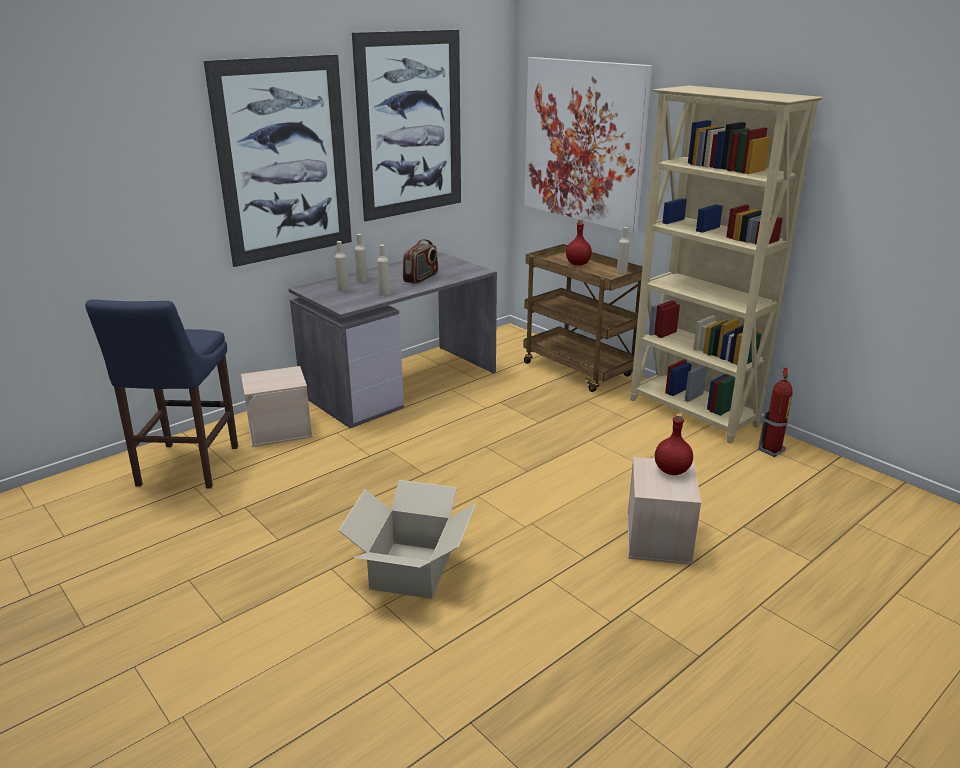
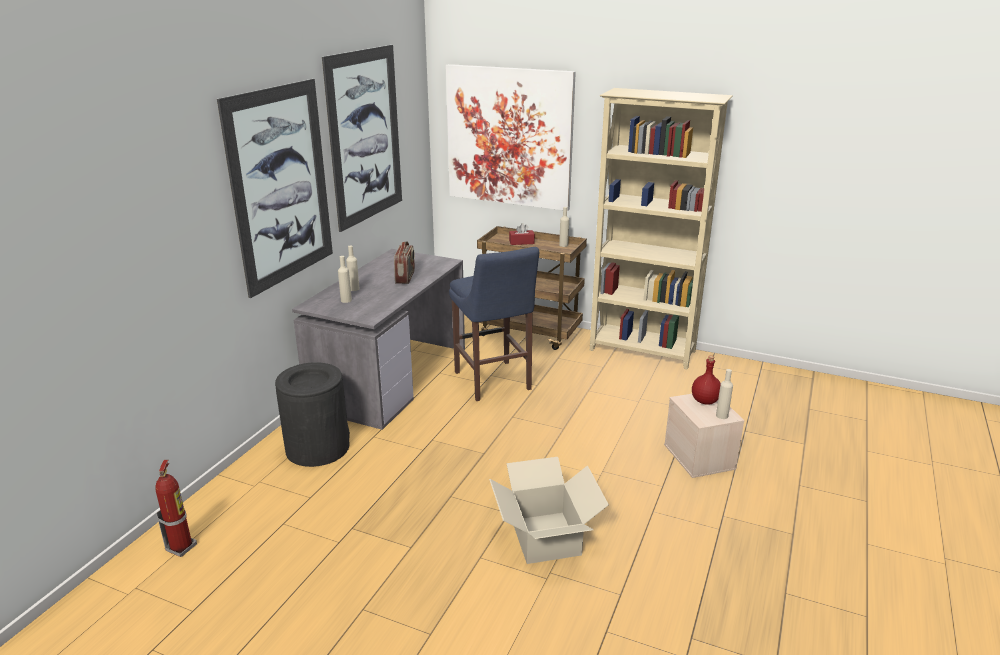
camera: 25 degrees left, 0 degrees up
(185, 468) = (257, 509): blue stool -> blue stool (493, 382)
(280, 430) = (317, 447): beige storage box -> black trash can
(384, 293) = (389, 297): beige bottle -> beige bottle (722, 415)
(578, 264) = (521, 242): red bottle -> red tissue box
(771, 450) = (717, 368): fire extinguisher -> fire extinguisher (182, 547)

